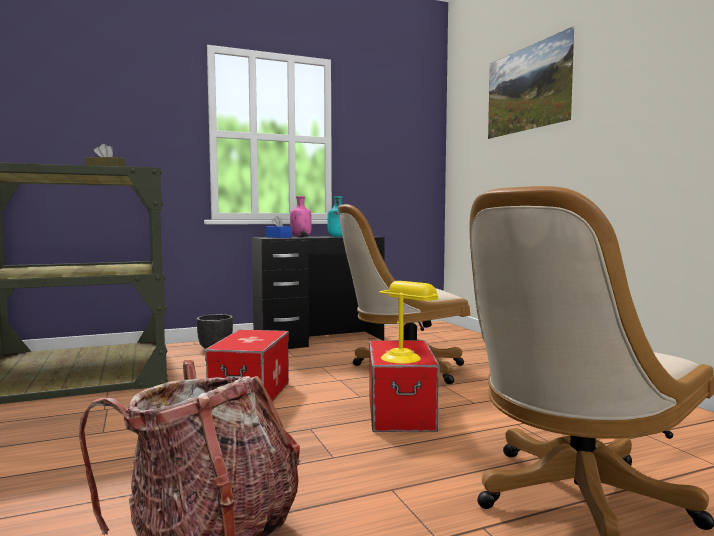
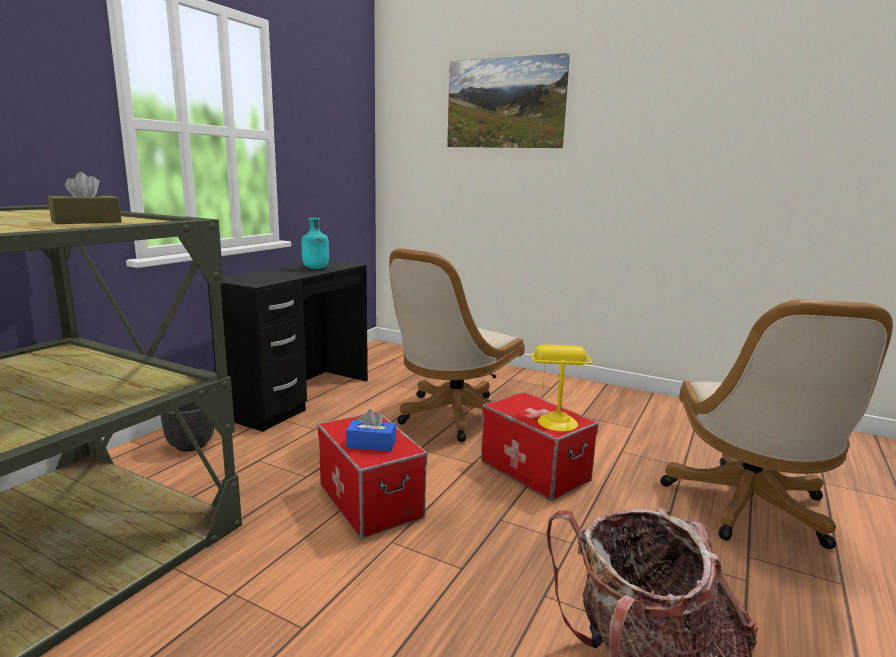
camera: 40 degrees left, 10 degrees up
(278, 237) = (254, 278): blue tissue box -> blue tissue box (371, 444)
(300, 237) = (275, 273): pink bottle -> none

